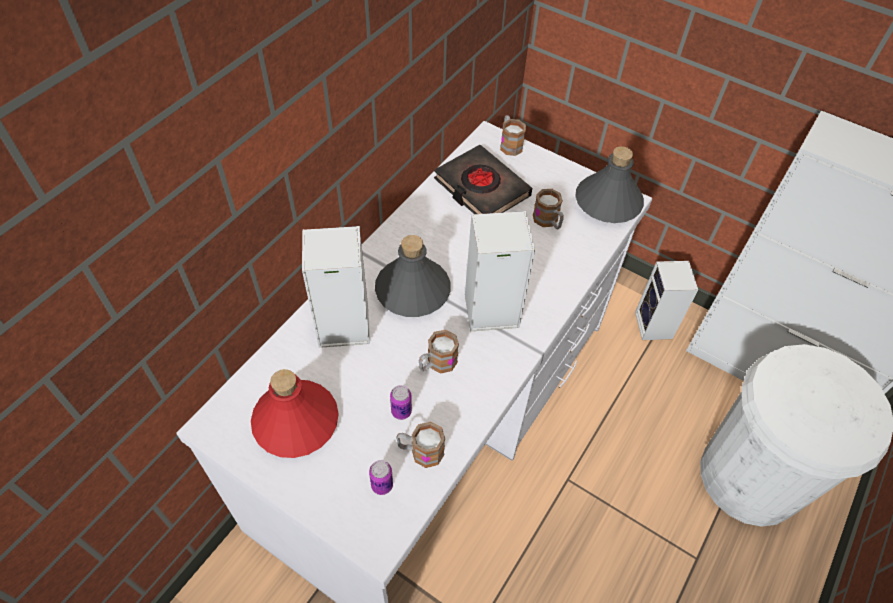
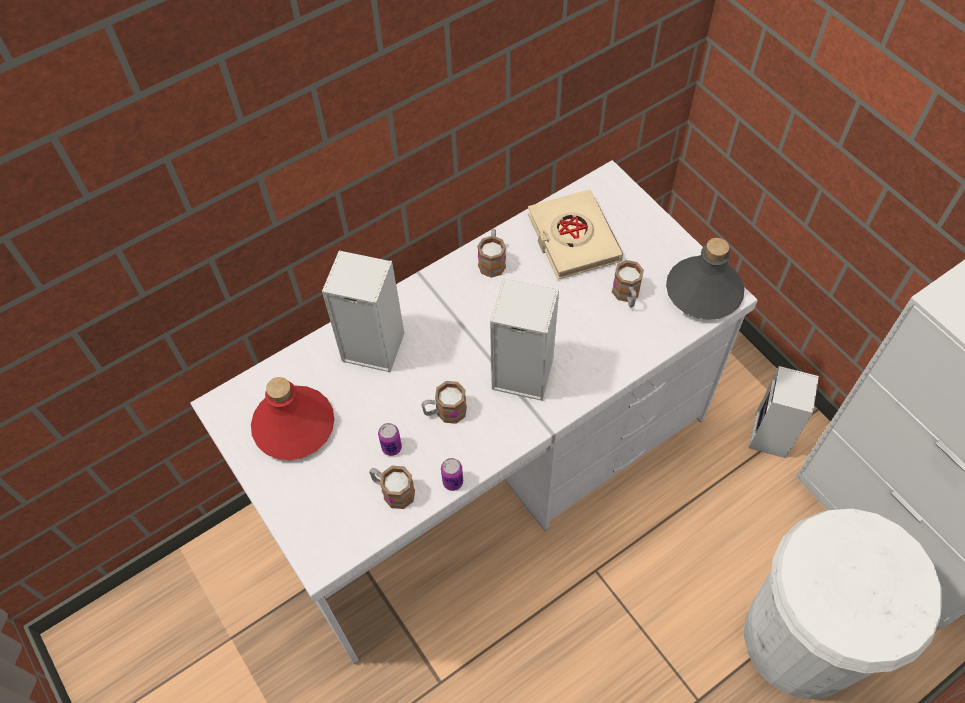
camera: 25 degrees right, 5 degrees up
(382, 485) = (345, 510): can -> can (453, 482)
(413, 290) = (454, 330): grey bottle -> none
(481, 188) = (573, 238): black book -> beige book
(509, 144) = (627, 195): mug -> mug (492, 260)

